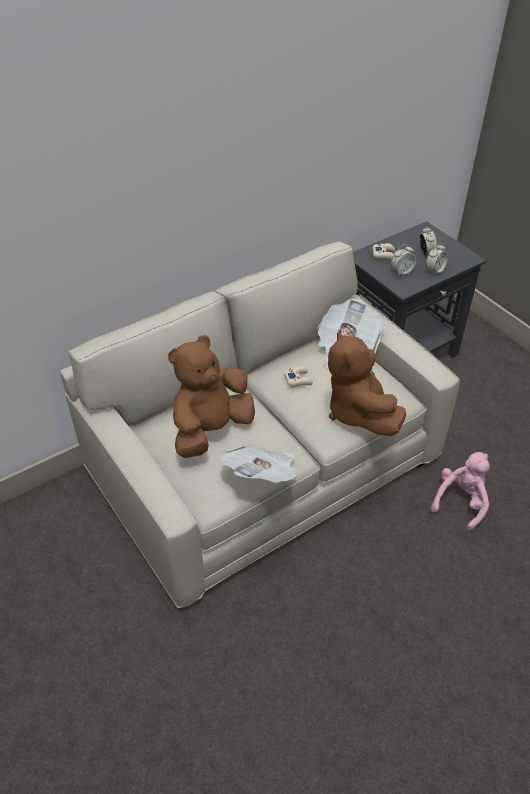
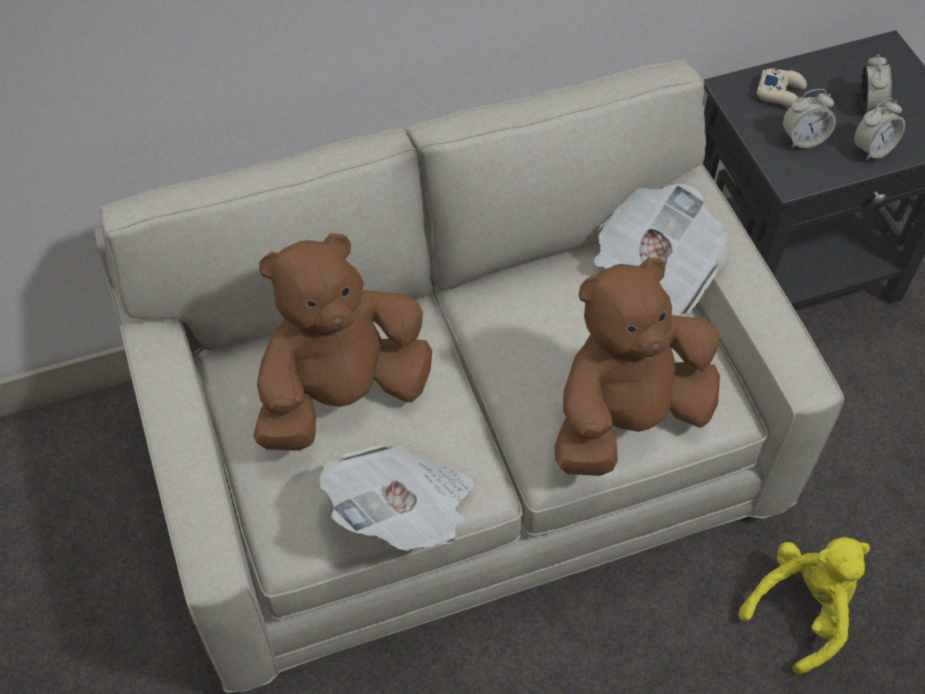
camera: 15 degrees right, 10 degrees up
(298, 379) = (536, 323): beige game controller -> none
(358, 412) = (626, 418): brown plush toy -> brown plush toy turned 60 degrees clockwise
(461, 502) = (802, 610): pink plush toy -> yellow plush toy

